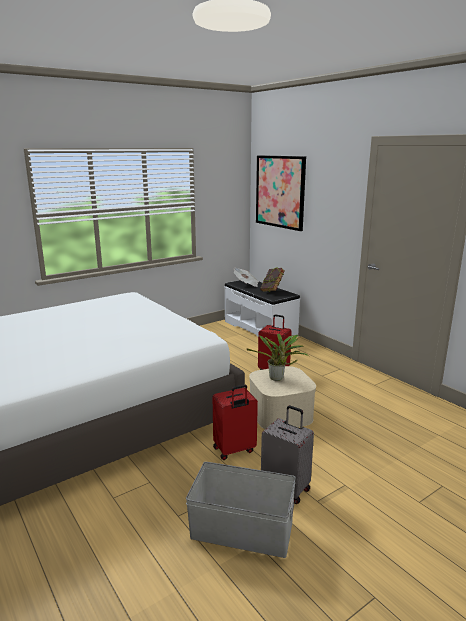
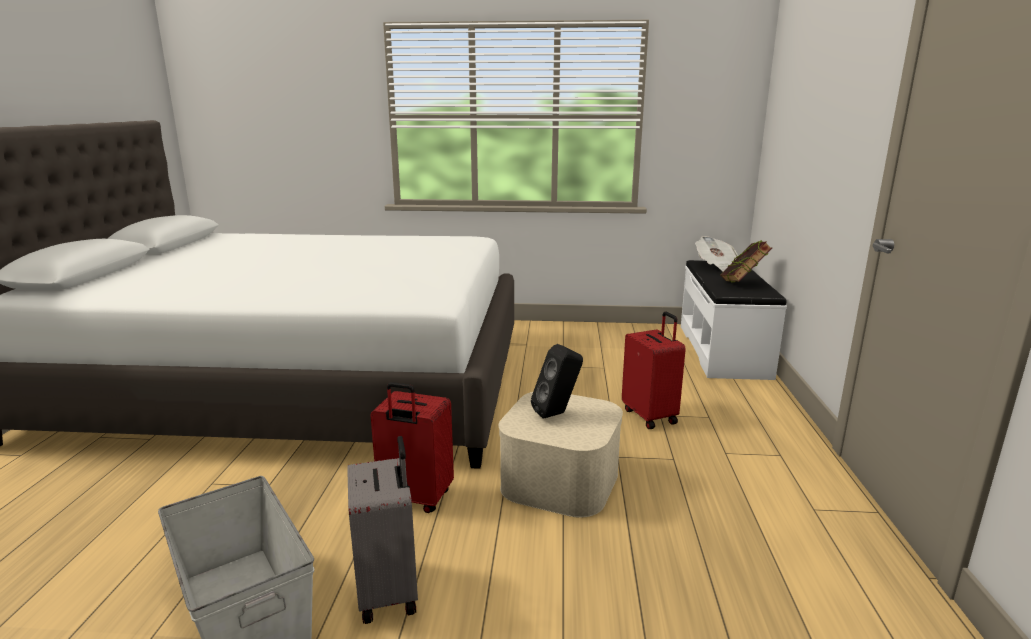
camera: 40 degrees right, 0 degrees up
(277, 379) = (557, 414): potted plant -> black speaker
(280, 191) = (795, 95): picture -> none

